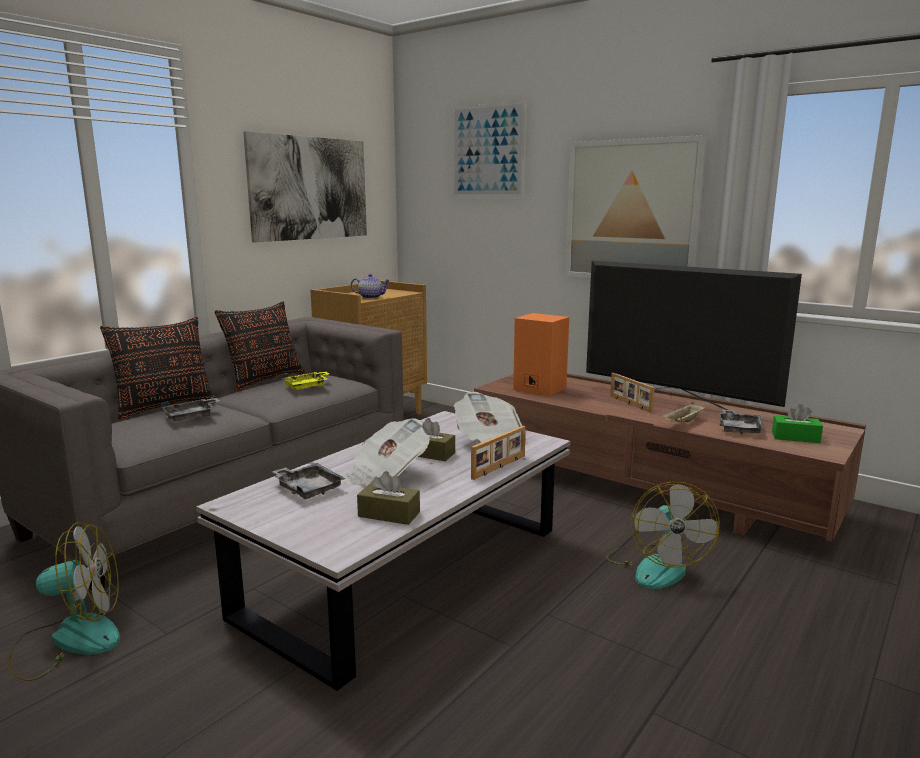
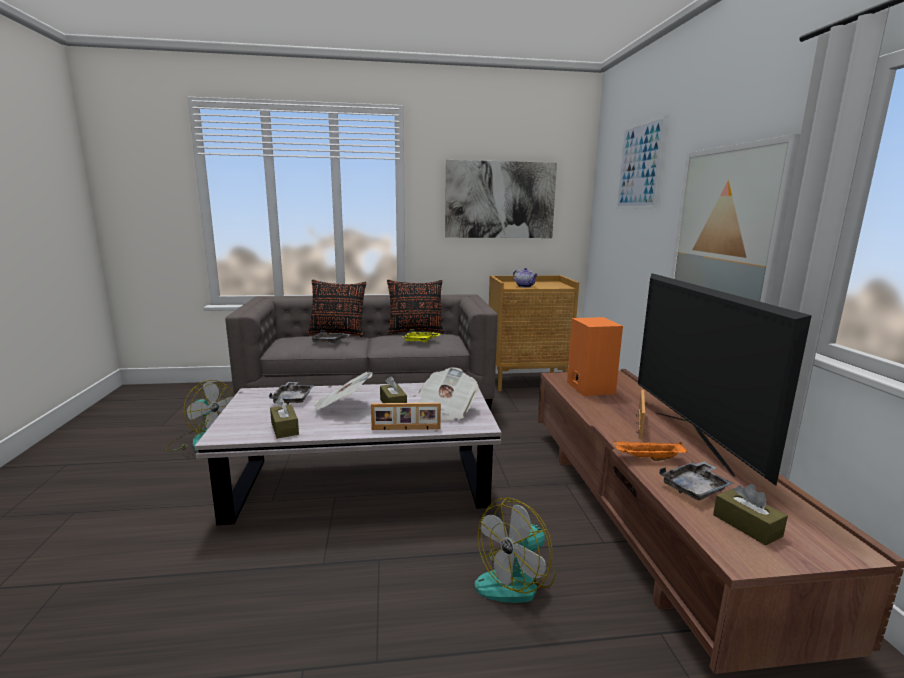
camera: 45 degrees right, 0 degrees up
(683, 422) = (648, 459): beige tray -> orange tray
(795, 437) = (746, 525): green tissue box -> brown tissue box

